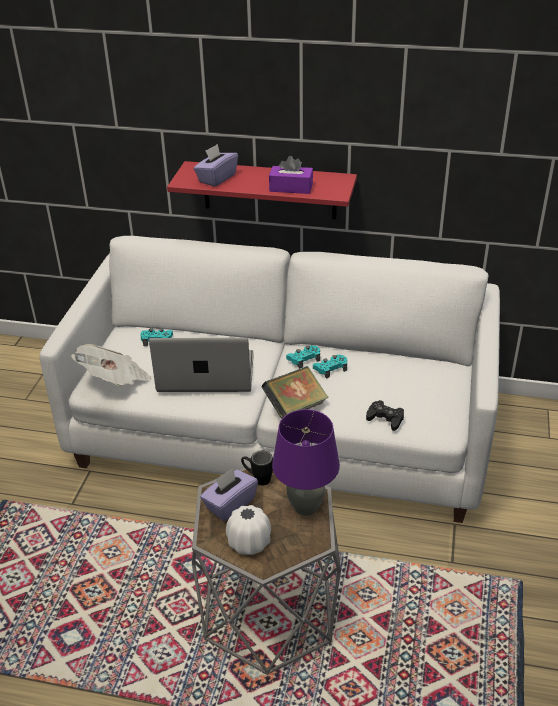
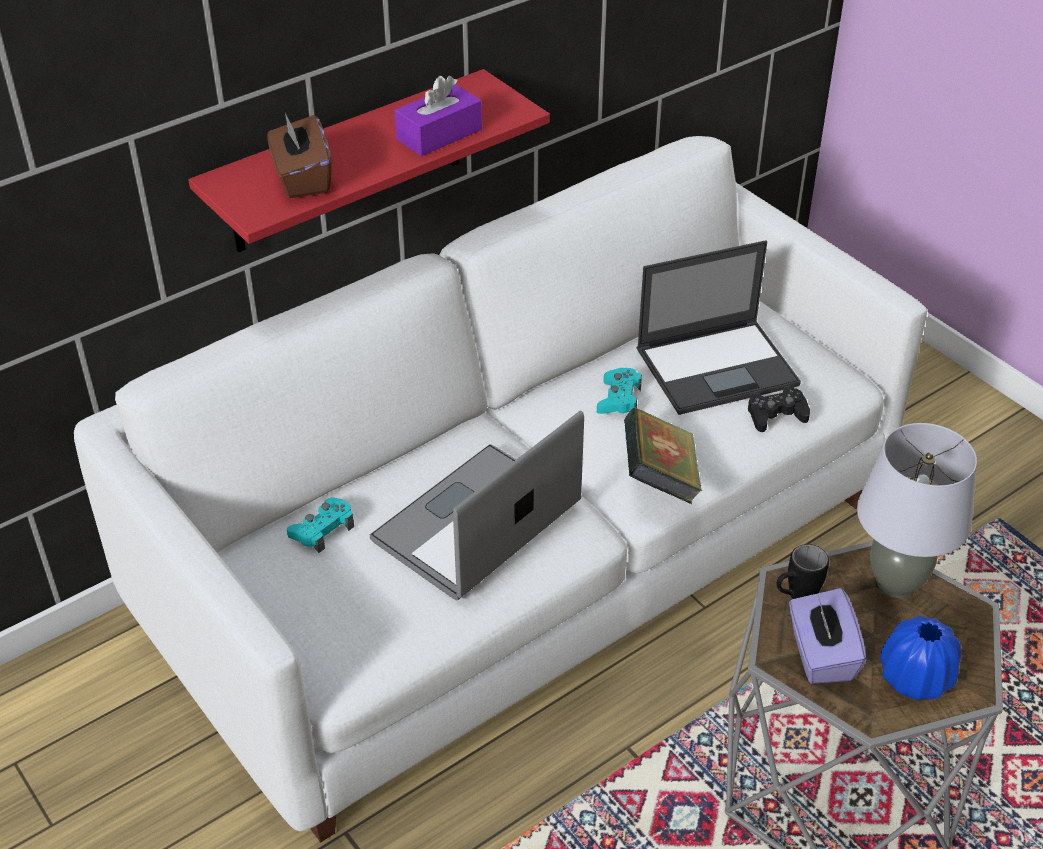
camera: 50 degrees left, 5 degrees up
(114, 380) = (365, 633): newspaper -> none
(216, 178) = (302, 178): purple tissue box -> brown tissue box
(249, 542) = (915, 678): white vase -> blue vase
(304, 359) = (566, 410): turquoise game controller -> none
(305, 507) = (896, 584): purple table lamp -> grey table lamp
(393, 384) = (718, 366): none -> laptop

